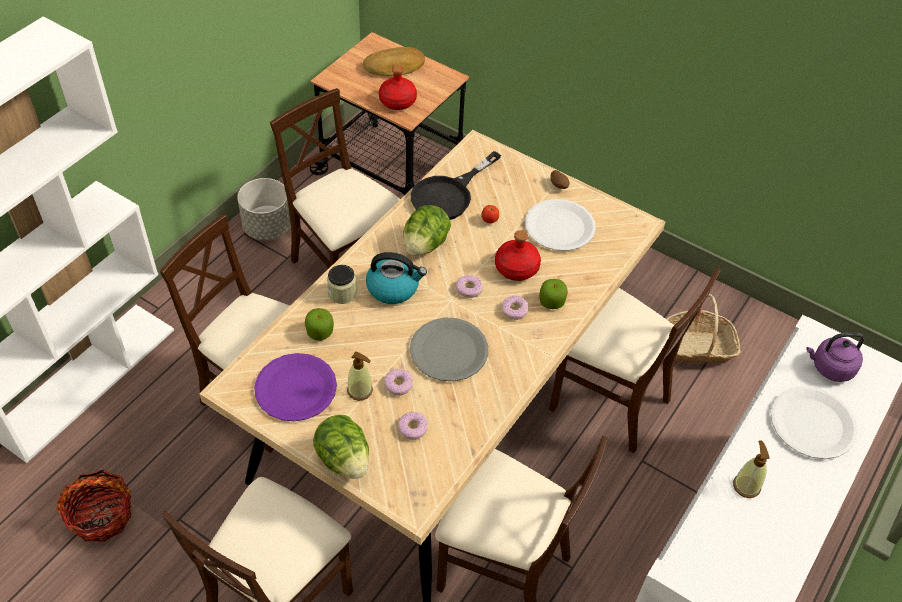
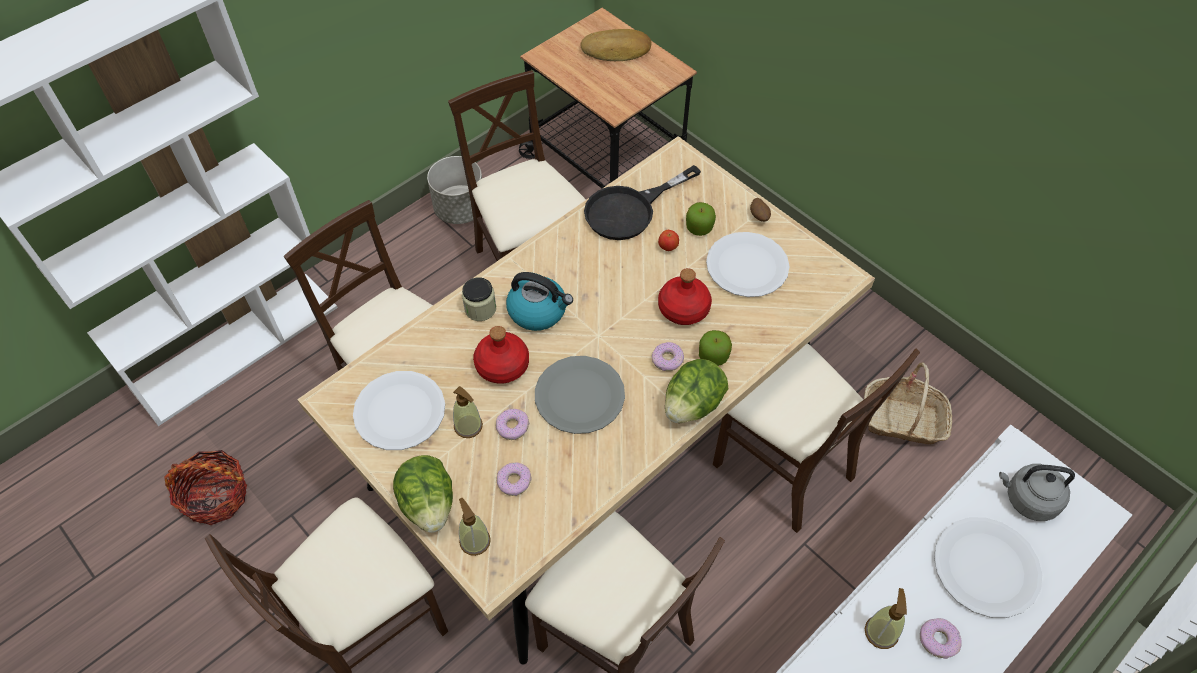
camera: 15 degrees right, 5 degrees up
(296, 388) = (400, 412): purple plate -> white plate
(320, 332) = (444, 350): apple -> apple (699, 227)
(393, 481) = (475, 541): none -> soap dispenser
(397, 101) = (608, 91): red bottle -> red bottle (502, 366)
(425, 245) = (587, 265): lettuce -> lettuce (693, 405)
(469, 289) = (622, 326): donut -> donut (938, 640)
(830, 368) = (1027, 499): purple kettle -> grey kettle

